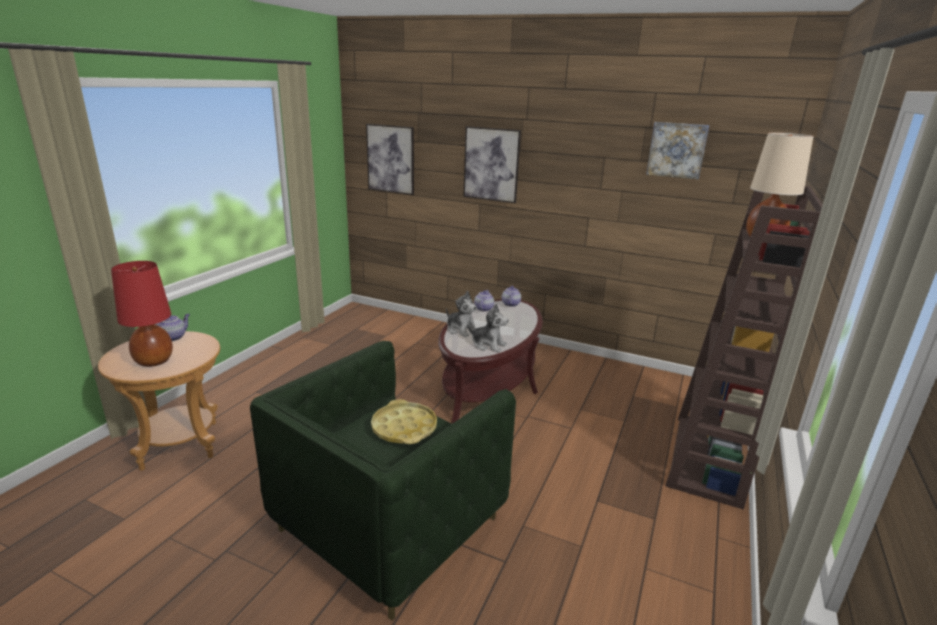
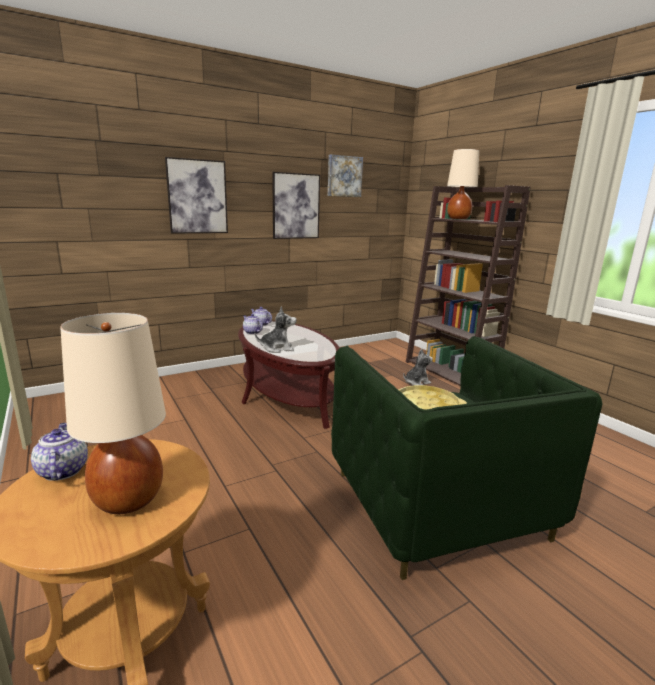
camera: 55 degrees left, 5 degrees down
(153, 361) = (128, 500): red table lamp -> beige table lamp
(391, 159) = (61, 198): picture -> picture (296, 206)
(488, 345) = (318, 348): plush toy -> plush toy (416, 383)

